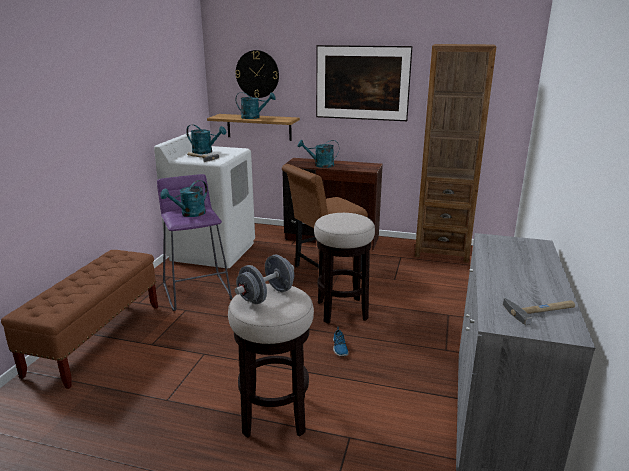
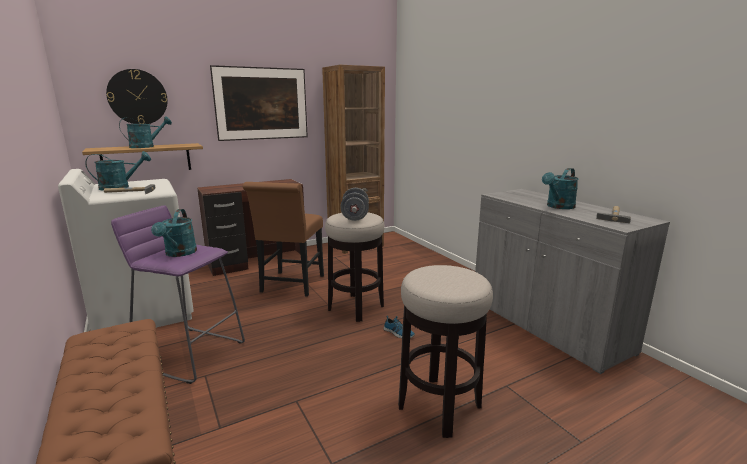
camera: 45 degrees left, 5 degrees down
(266, 296) = (440, 277): grey dumbbell -> grey dumbbell (355, 217)
(320, 165) = (241, 188): turquoise watering can -> turquoise watering can (558, 207)

